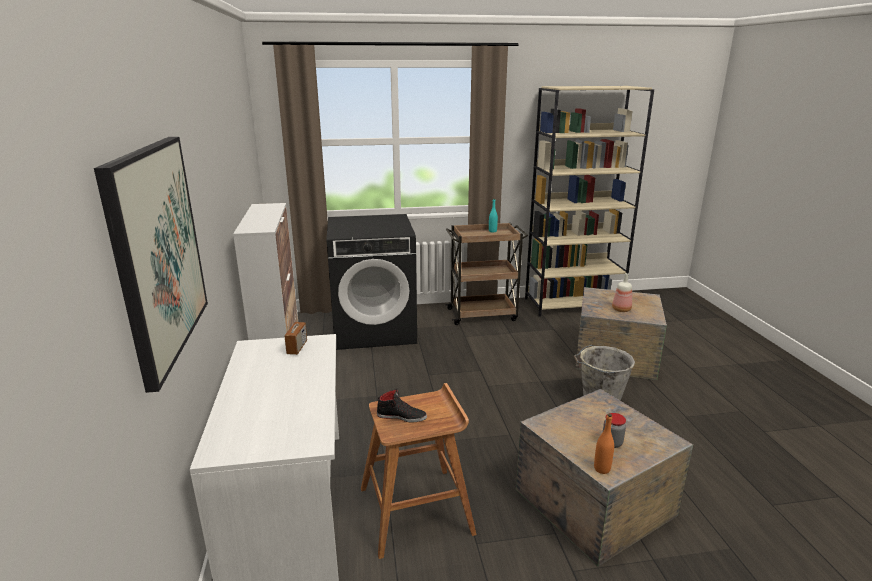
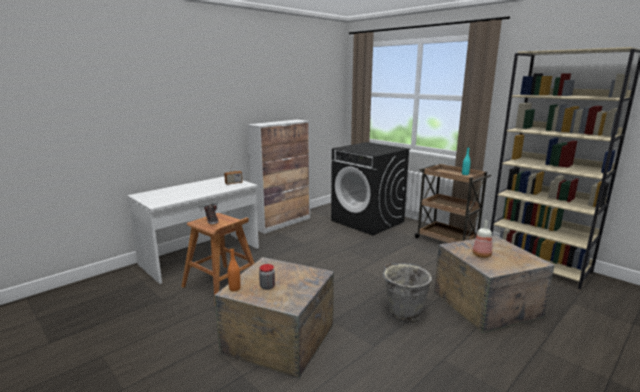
camera: 55 degrees right, 5 degrees down
(158, 252) = (142, 106): picture -> none

